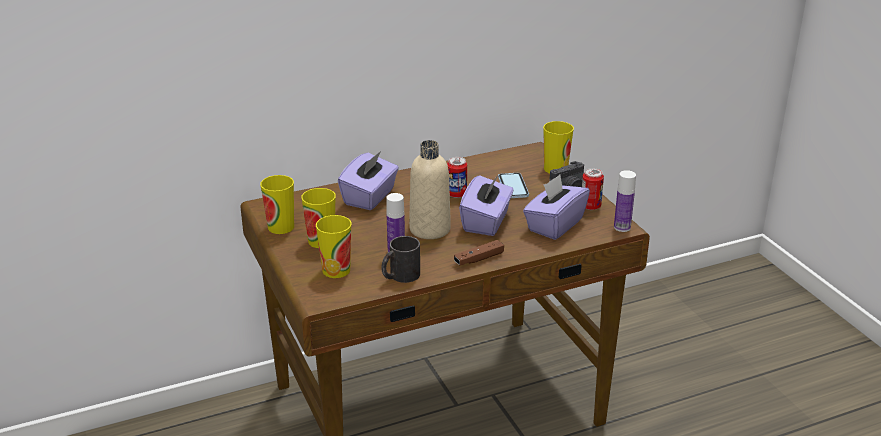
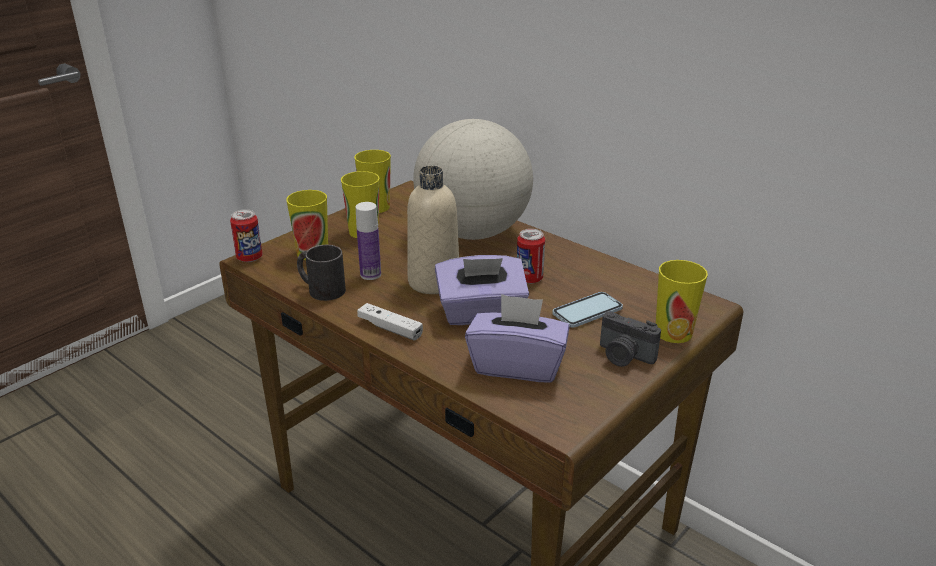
camera: 65 degrees right, 0 degrees up
(370, 197) = (473, 232): purple tissue box -> globe
(479, 259) = (390, 328): brown game controller -> white game controller
(590, 206) = (597, 384): can -> can (249, 258)
(622, 227) = (562, 427): bottle -> none

